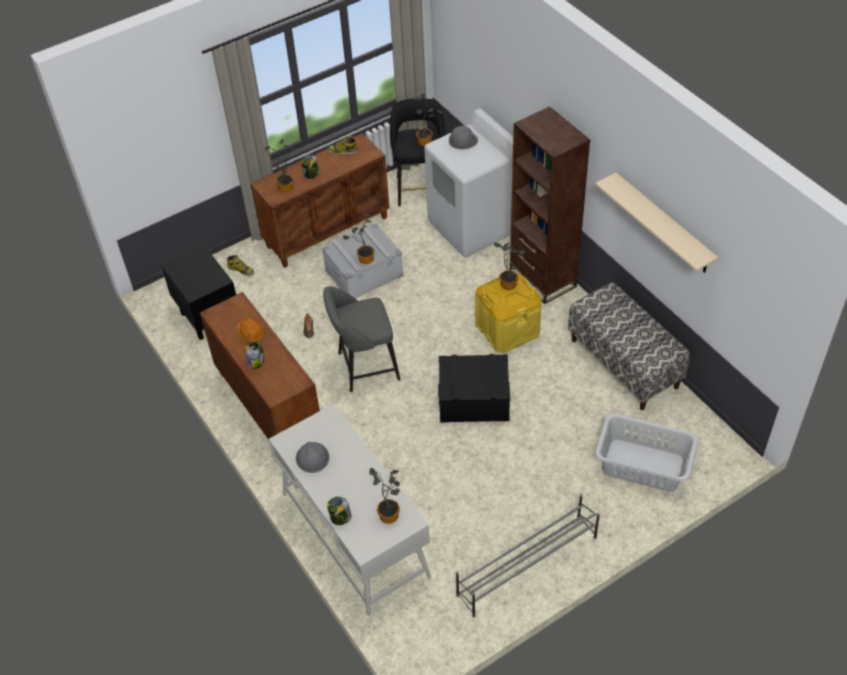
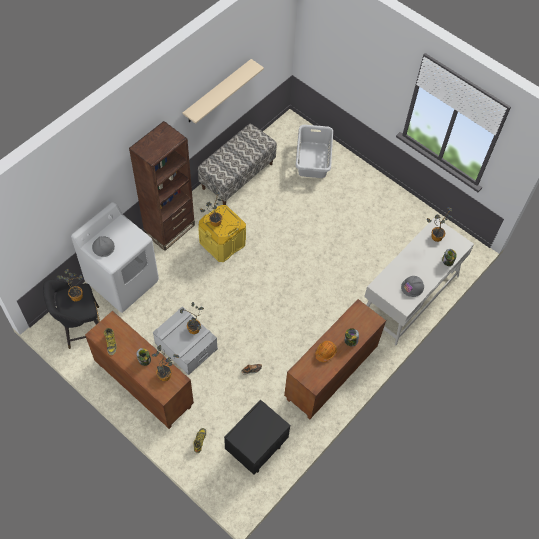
camera: 110 degrees left, 10 degrees up
(364, 367) = (278, 323): grey stool -> none
(473, 399) = (288, 252): black storage box -> none
(526, 566) = (398, 206): grey shoe rack -> none

